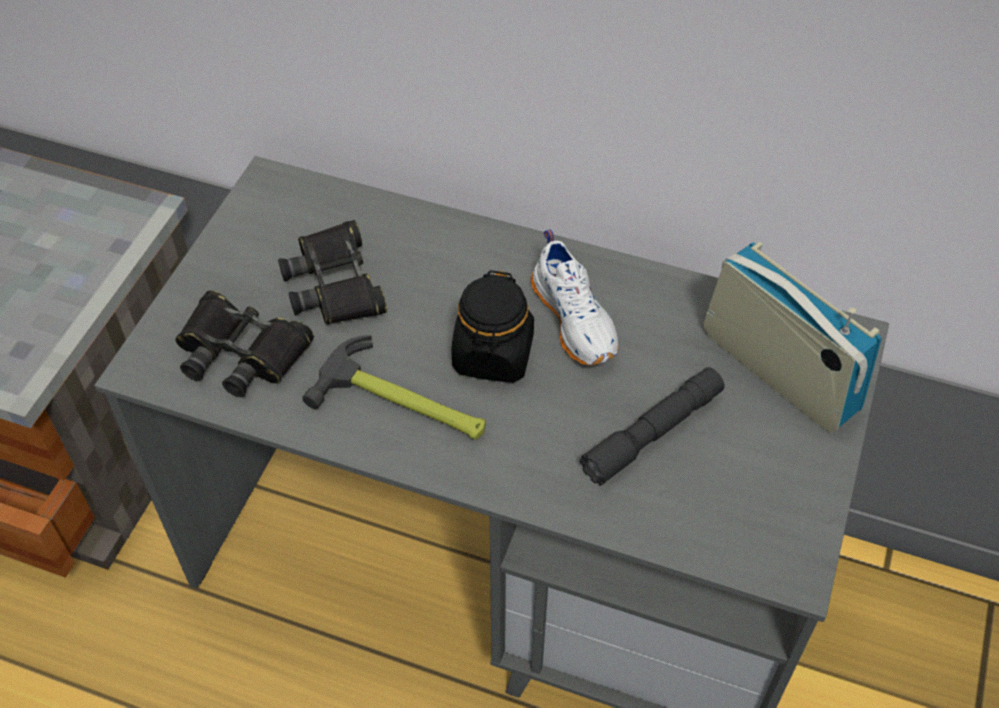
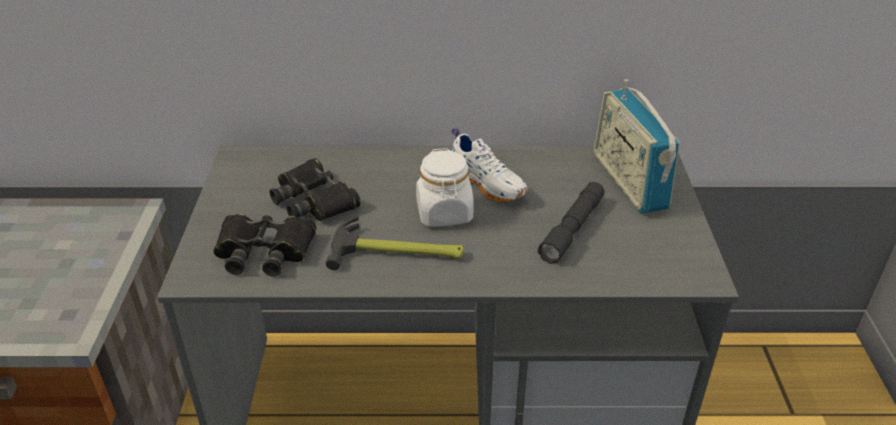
camera: 20 degrees left, 15 degrees down
(493, 355) = (444, 213): black jar -> white jar
(778, 372) = (628, 182): radio -> radio turned 135 degrees counterclockwise

